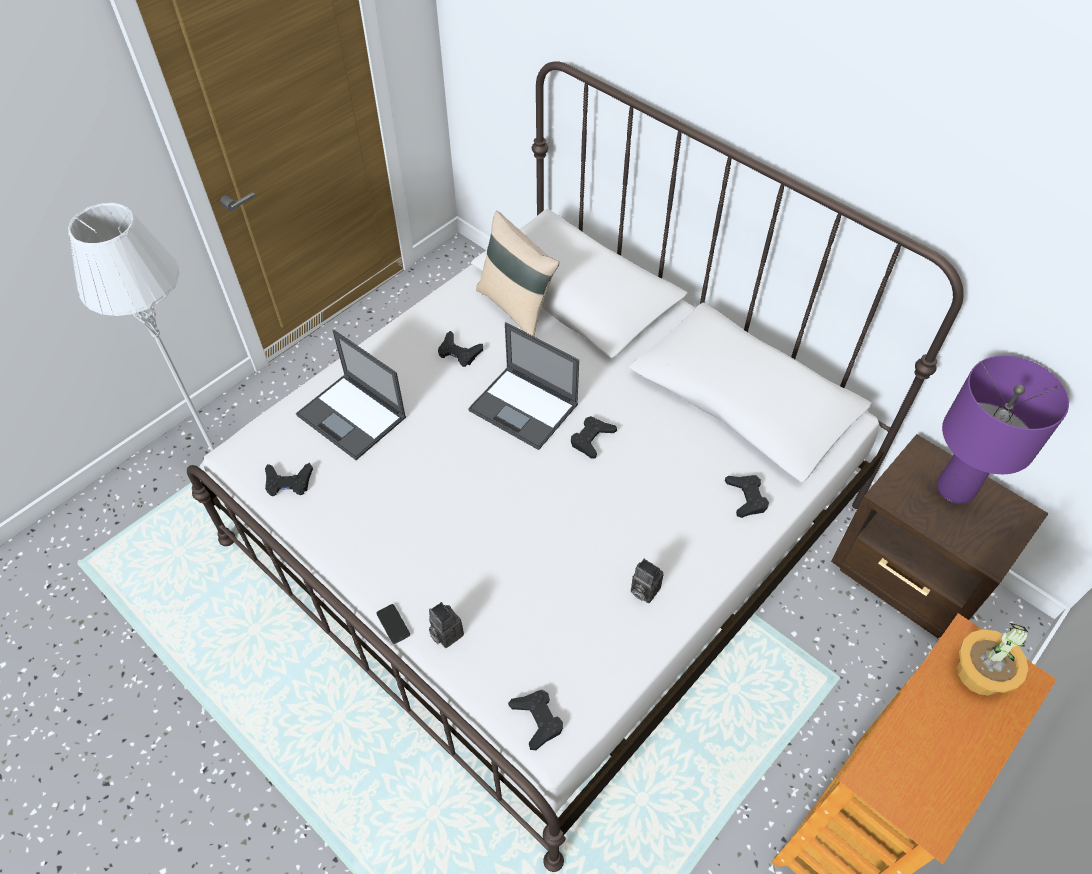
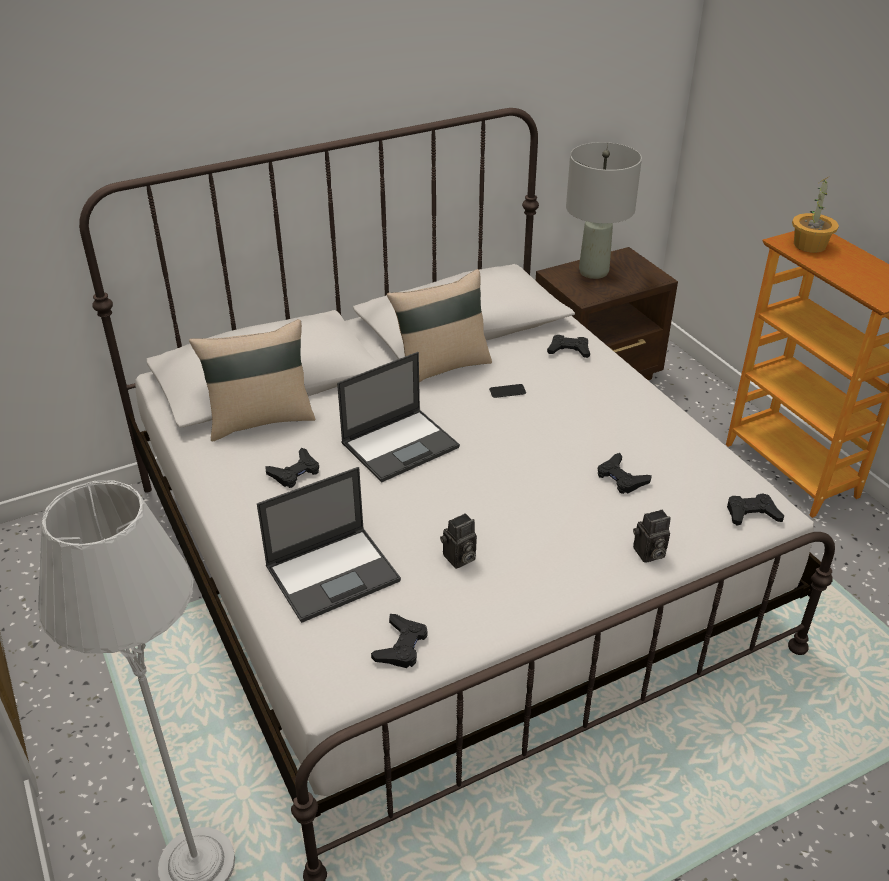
camera: 70 degrees left, 15 degrees down
(393, 624) = (628, 587): phone -> phone (507, 391)
(592, 439) = (464, 413): black game controller -> black game controller (621, 478)
(643, 590) = (640, 425): camera -> camera (459, 559)
(657, 401) = (441, 367): none -> beige pillow
(954, 489) = (593, 272): purple table lamp -> grey table lamp

